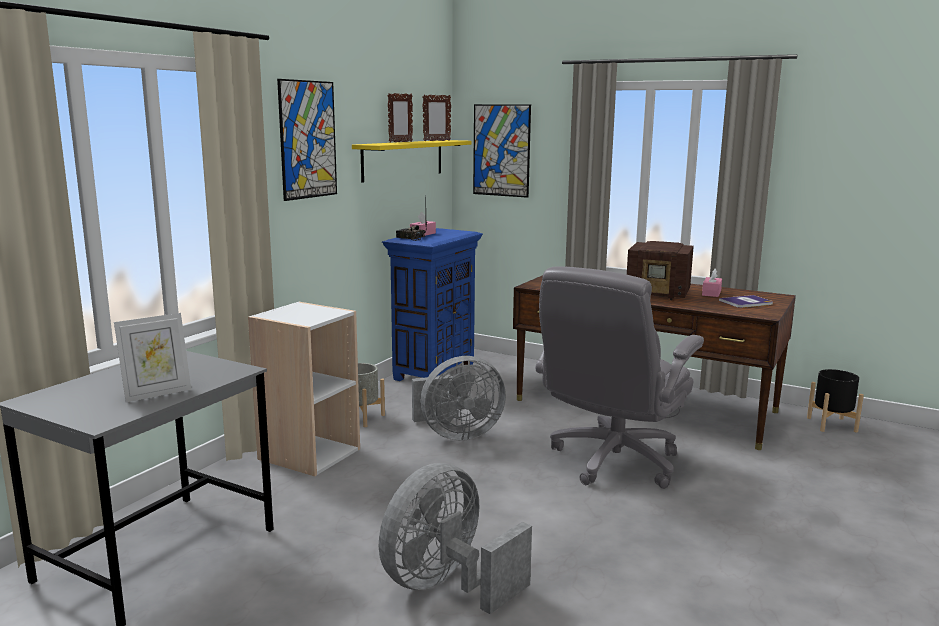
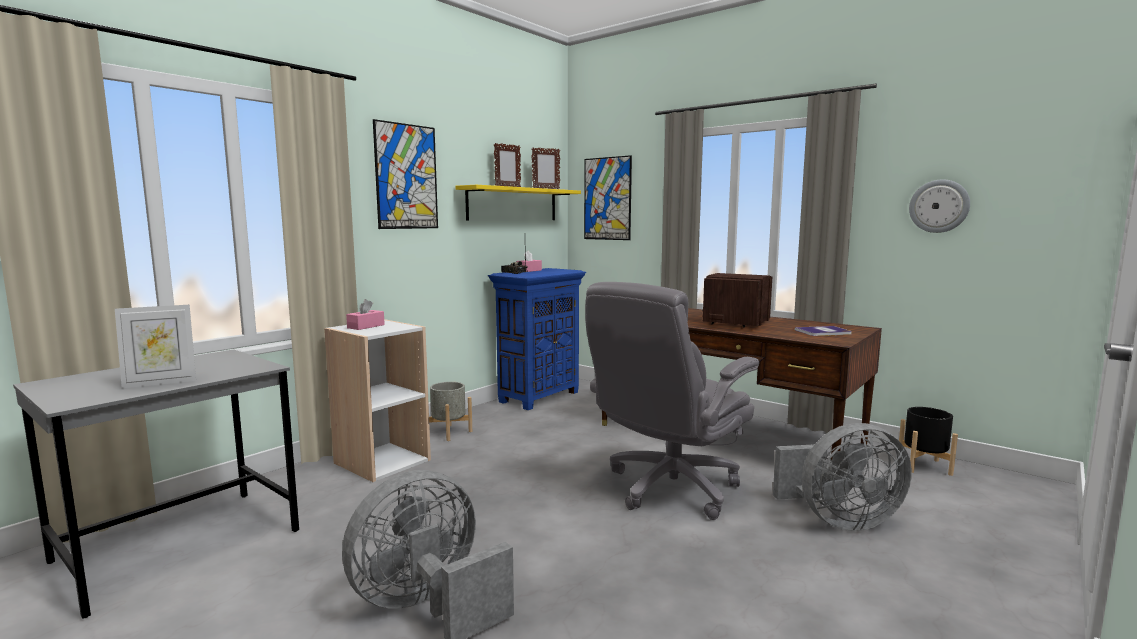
camera: 10 degrees right, 5 degrees down
(456, 434) = (527, 452): grey fan -> grey fan (839, 521)
(659, 294) = (735, 324): radio -> radio turned 90 degrees clockwise
(711, 293) = (791, 324): pink tissue box -> pink tissue box (366, 326)
(850, 177) = (939, 206): none -> wall clock

